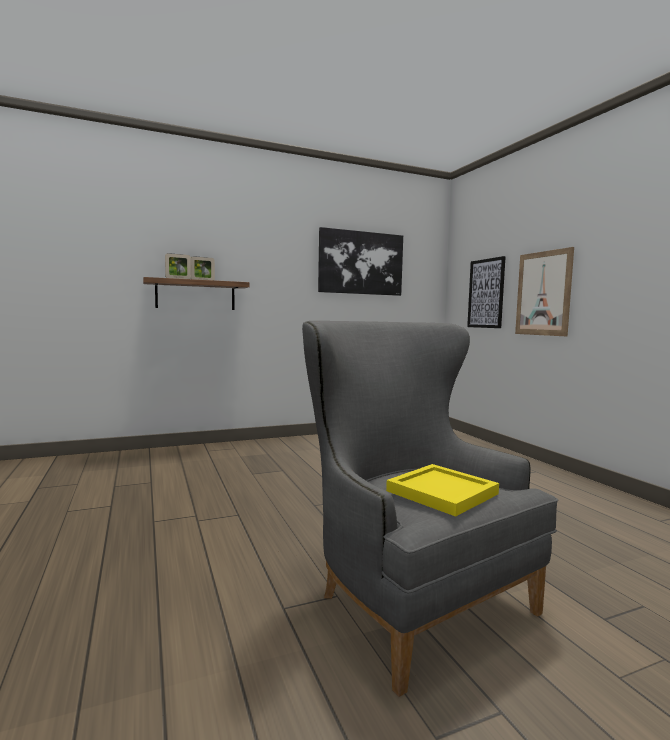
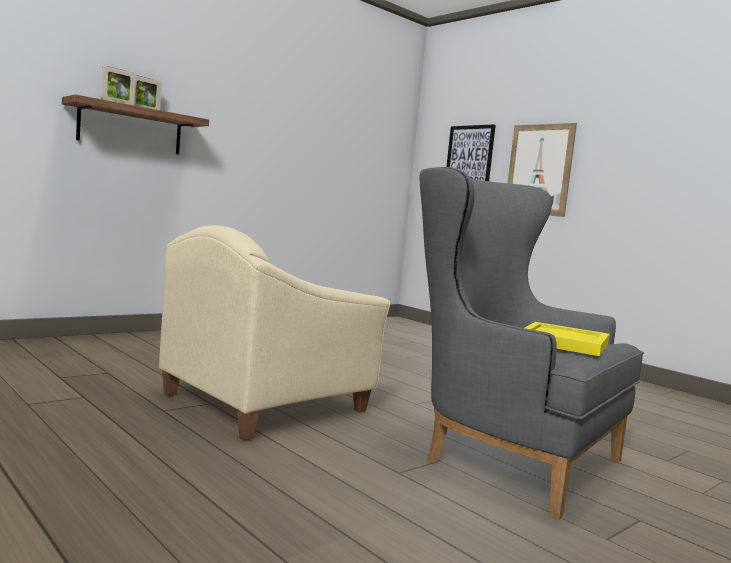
camera: 20 degrees left, 0 degrees up
(240, 518) = (266, 404): none -> beige armchair
(361, 263) = (329, 112): picture -> none

